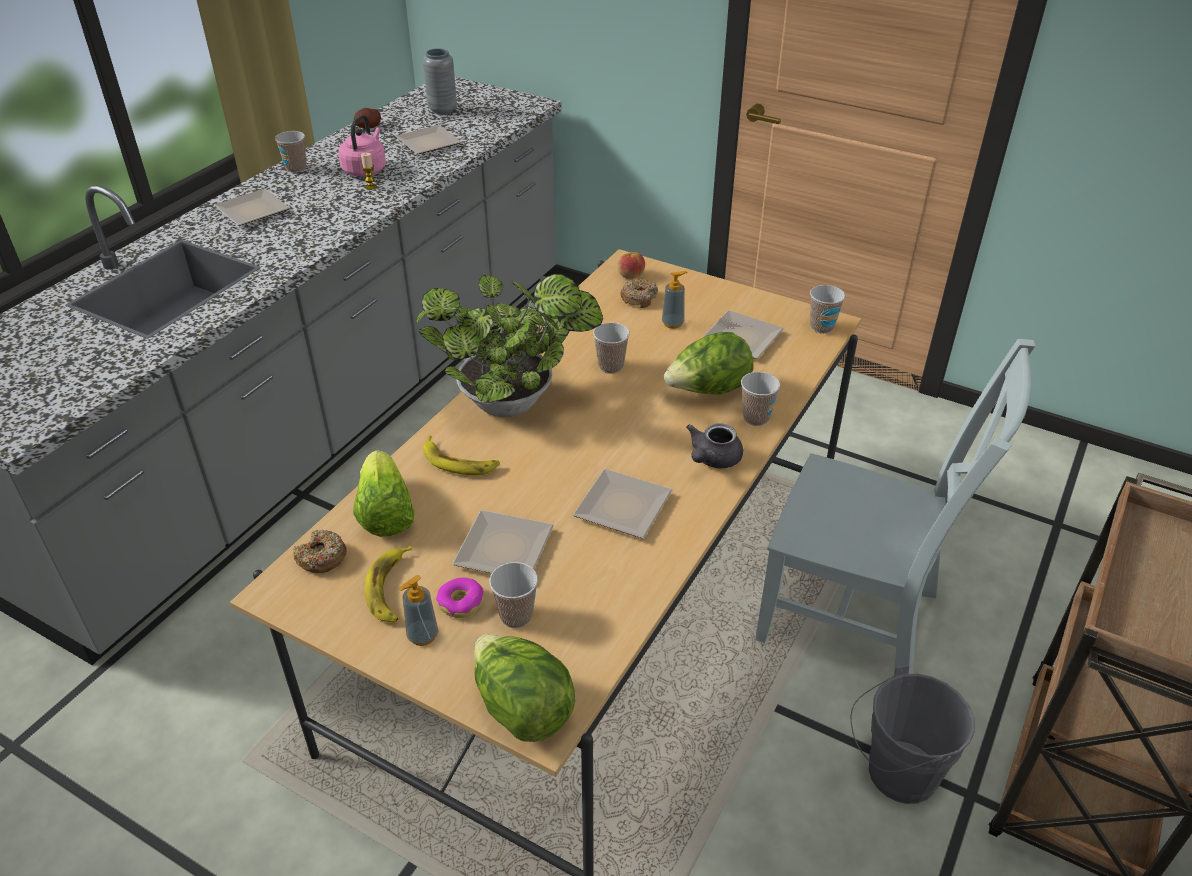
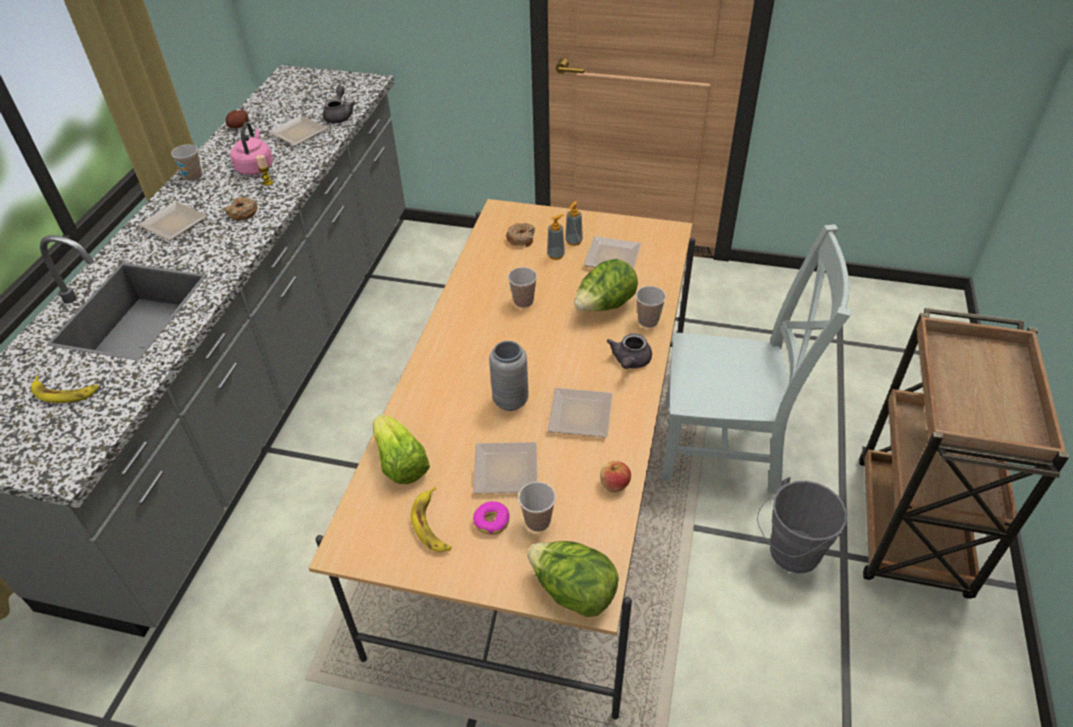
camera: 15 degrees left, 5 degrees up
(321, 558) = (366, 513): donut -> donut (243, 213)
(422, 635) = (474, 555): soap dispenser -> soap dispenser (573, 241)
(442, 110) = (296, 100): grey vase -> grey vase (510, 401)
(459, 462) = (439, 407): banana -> banana (64, 392)
(481, 132) = (339, 115): none -> grey teapot
(514, 403) = (461, 348): potted plant -> none
(630, 275) = (506, 220): apple -> apple (614, 484)
(821, 327) = (667, 236): cup -> none

